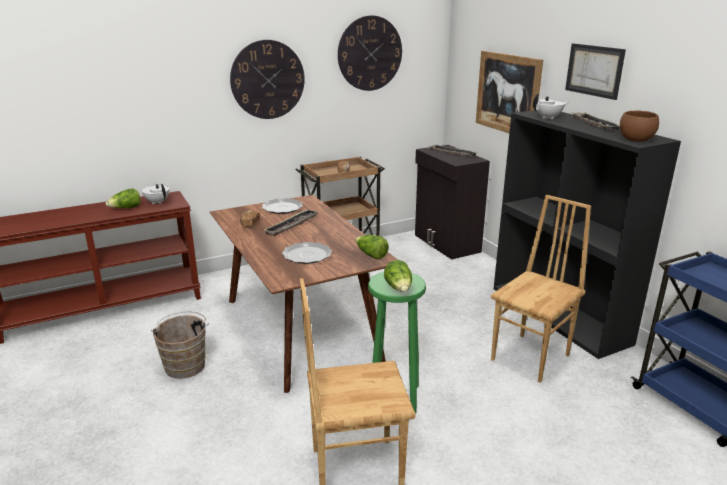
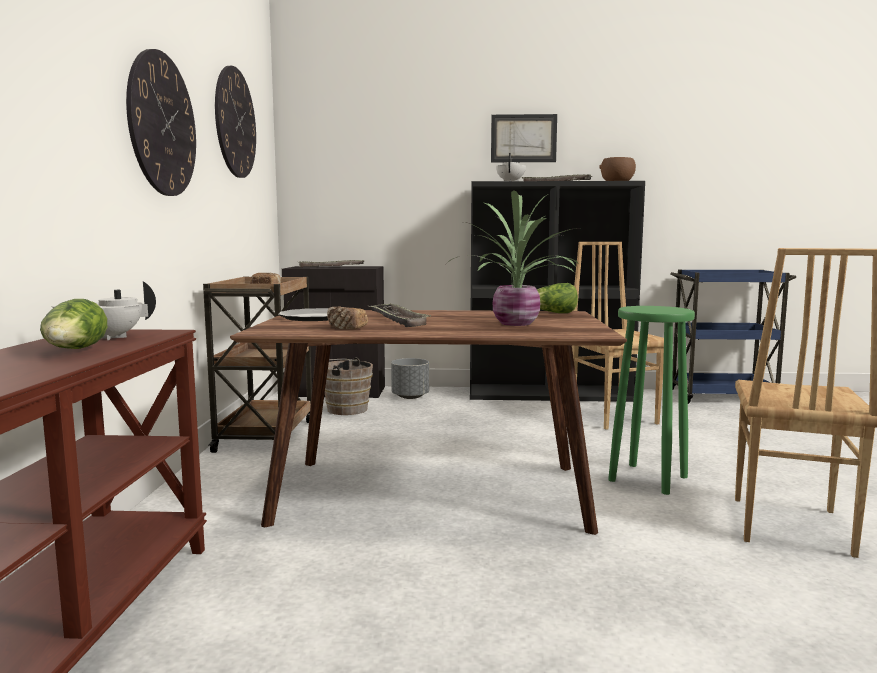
camera: 60 degrees left, 15 degrees down
(185, 364) = (436, 601): brown bucket -> brown bucket (344, 409)
(307, 255) = (518, 323): plate -> potted plant
(399, 288) = (672, 309): lettuce -> none
(469, 268) = (410, 396): none -> grey planter
(507, 93) = (401, 181): picture -> none

